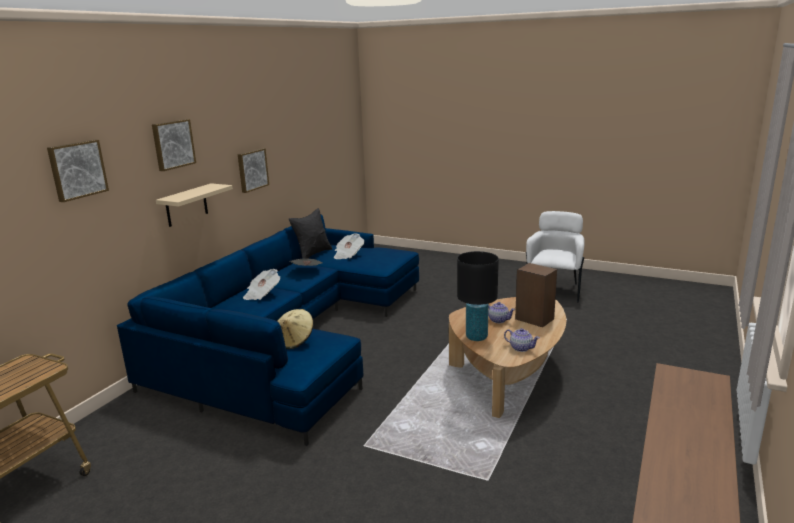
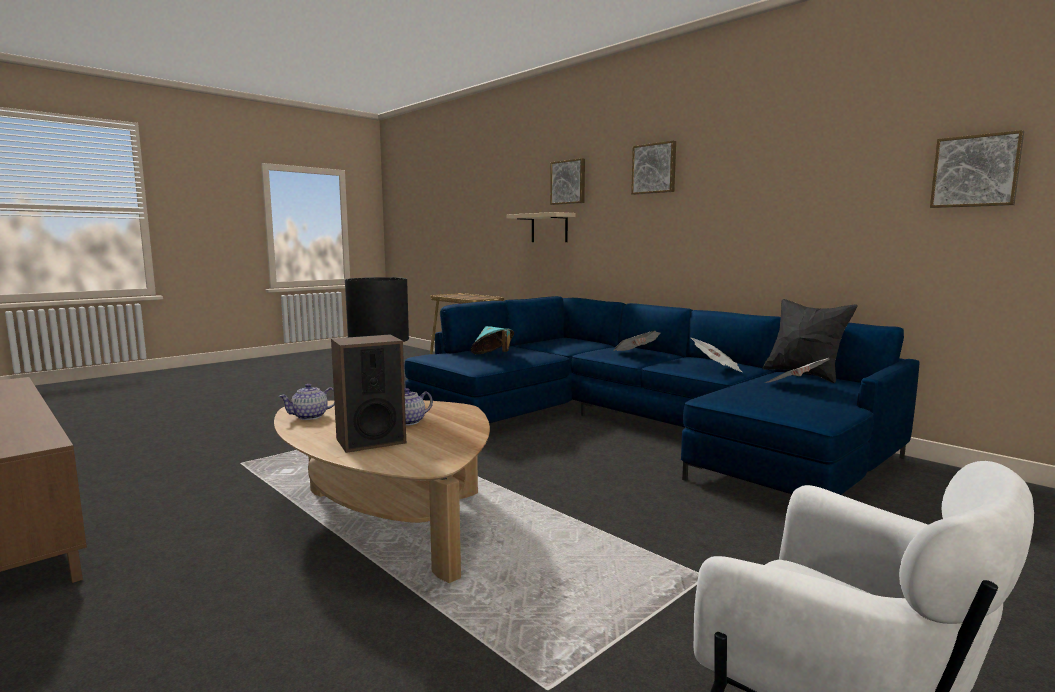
camera: 110 degrees right, 10 degrees down
(186, 205) = (657, 237): beige shelf -> beige shelf (549, 228)
(252, 170) = (771, 216): picture -> picture (975, 171)
(294, 341) = (492, 356): beige hat -> turquoise hat

